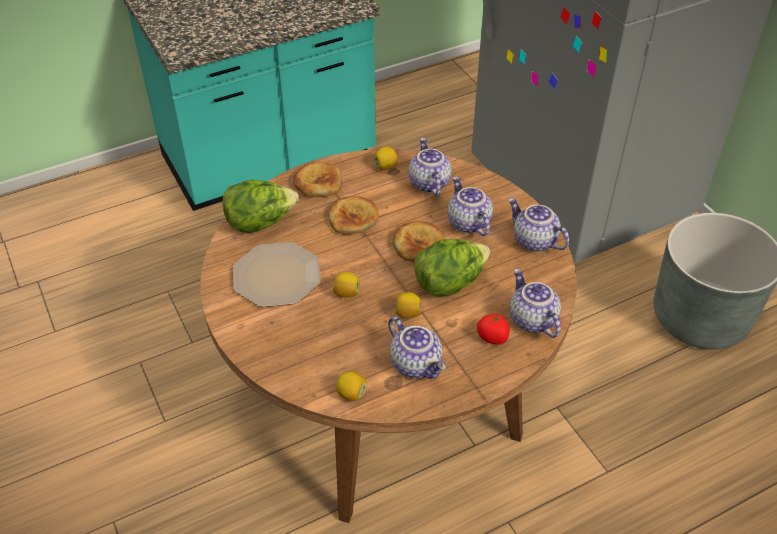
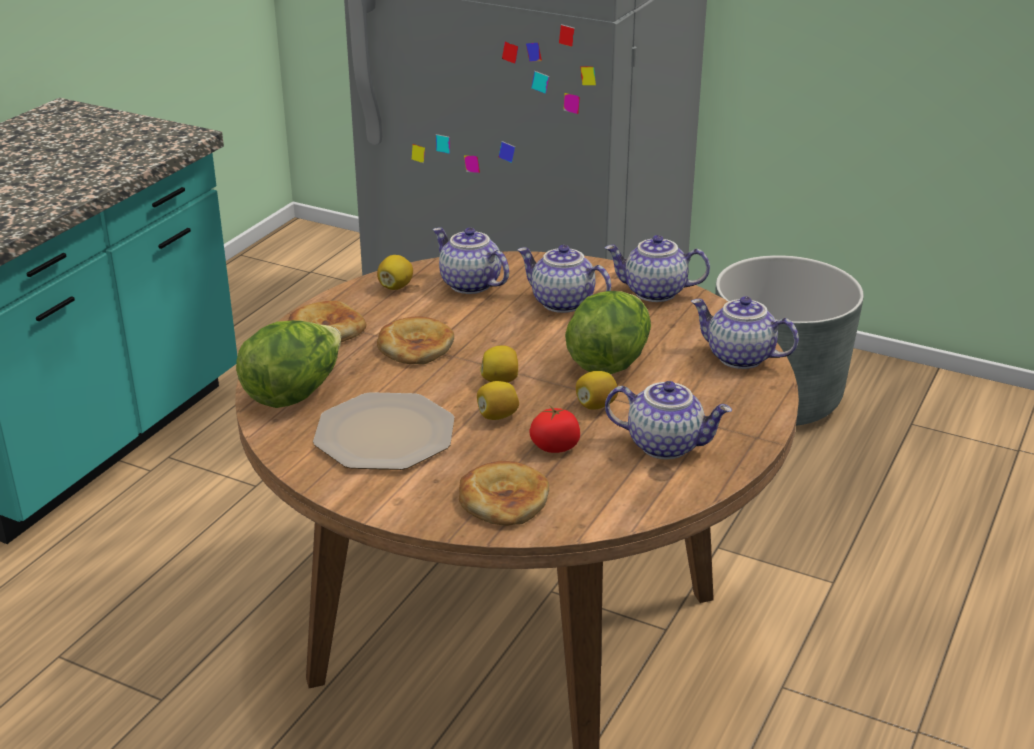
camera: 35 degrees left, 15 degrees down
(351, 394) = (625, 503): lemon -> lemon (500, 380)
(418, 244) = (527, 341): bread -> bread (503, 499)
(493, 337) = (718, 388): tomato -> tomato (555, 447)

